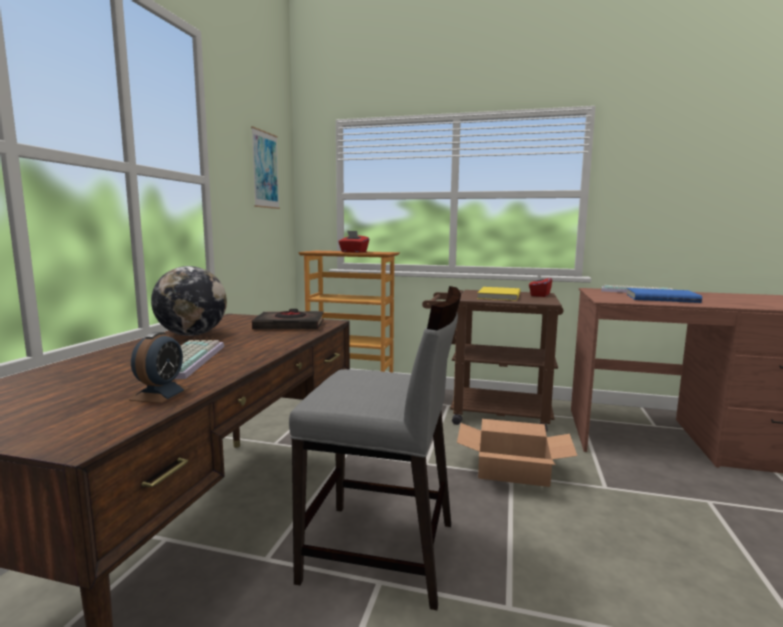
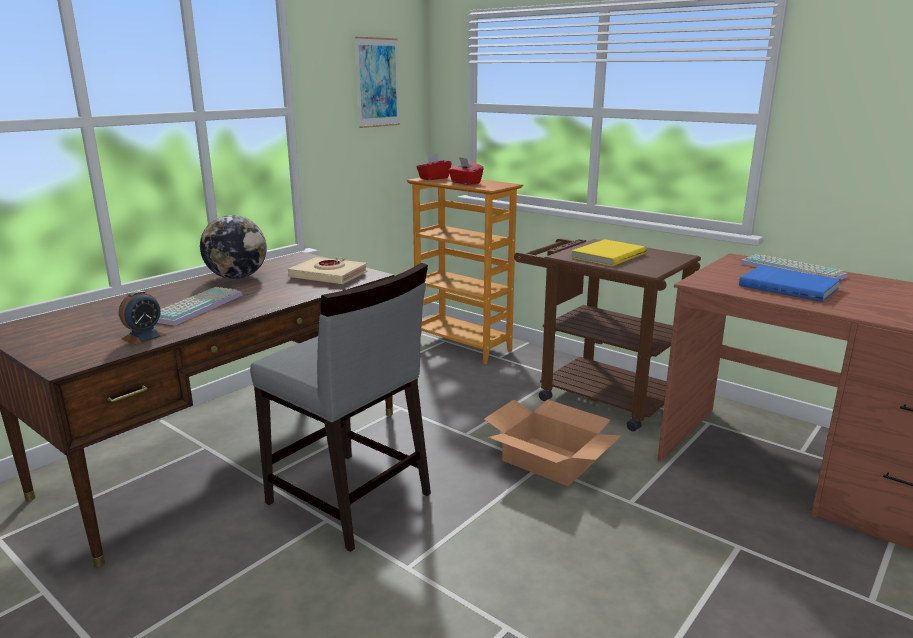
camera: 25 degrees right, 10 degrees up
(290, 326) = (329, 276): black book -> beige book
(539, 295) = (667, 259): red tissue box -> red tissue box (433, 178)

